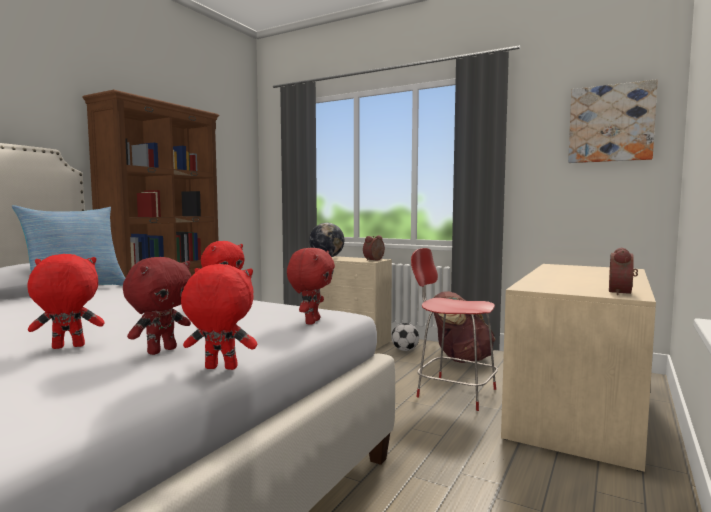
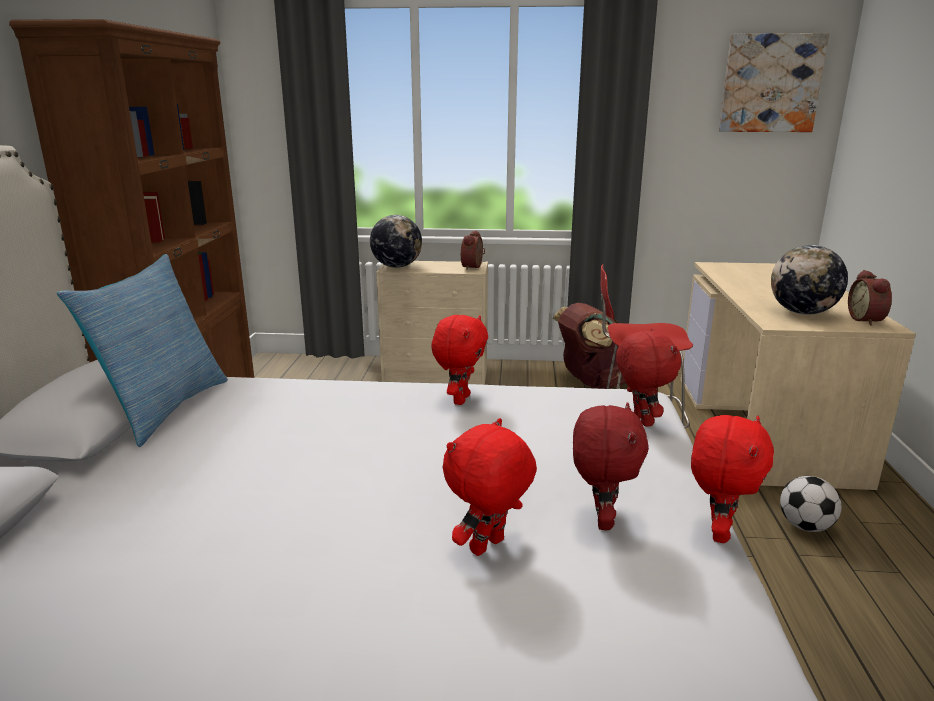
camera: 25 degrees left, 15 degrees up
(220, 369) = (718, 532): red plush toy -> red plush toy turned 135 degrees clockwise
(405, 350) = (519, 381): football -> football (805, 526)
(567, 286) = (802, 313): none -> globe

